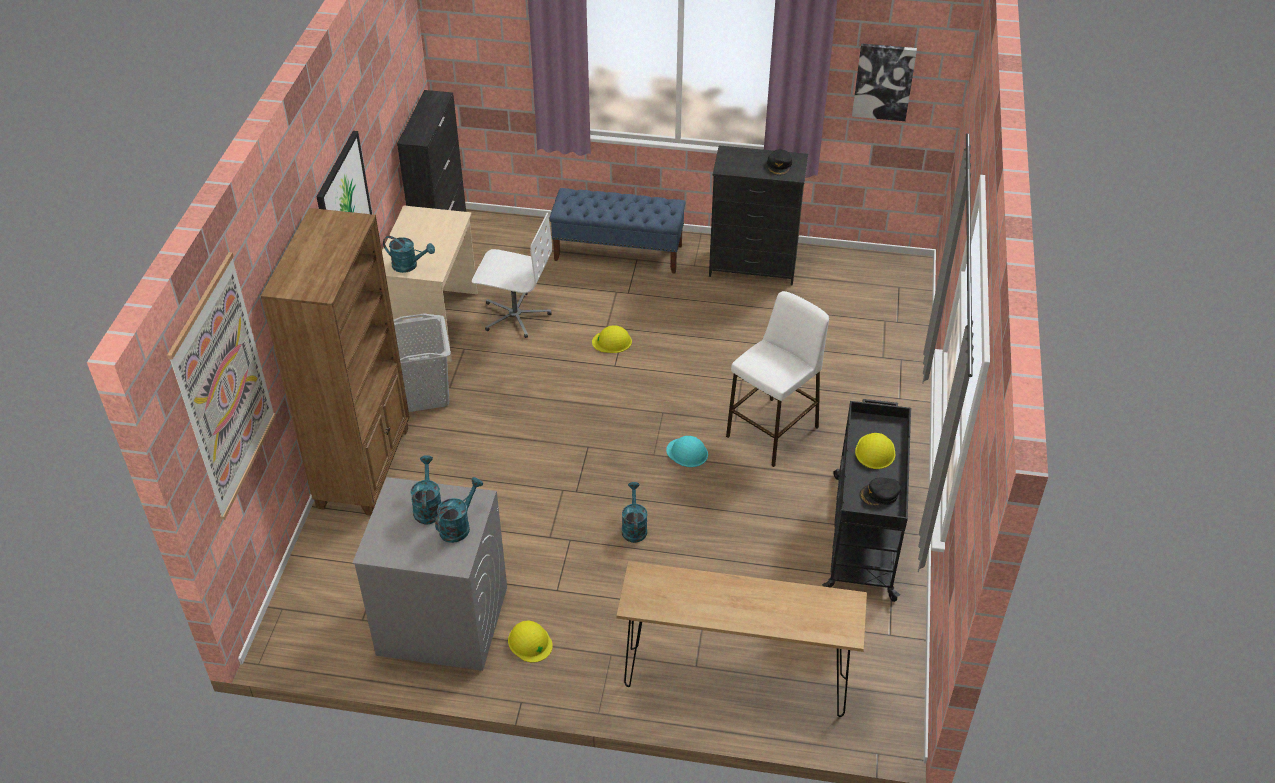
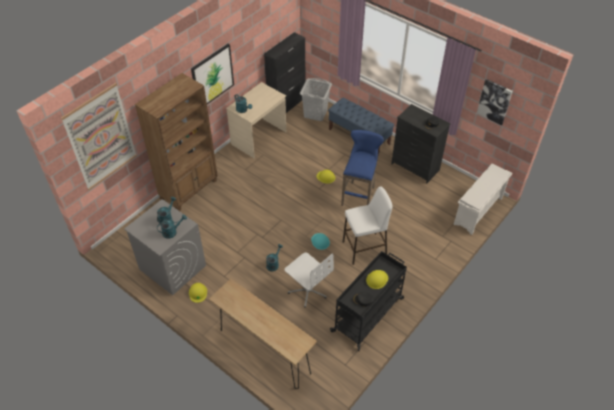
camera: 30 degrees right, 5 degrees up
(424, 394) = (233, 168): grey laundry basket -> grey laundry basket (315, 113)
(515, 315) = (294, 148): white office chair -> white office chair (308, 290)
(694, 348) = (359, 195): none -> blue stool
(907, 297) = (478, 211): none -> white shoe rack

